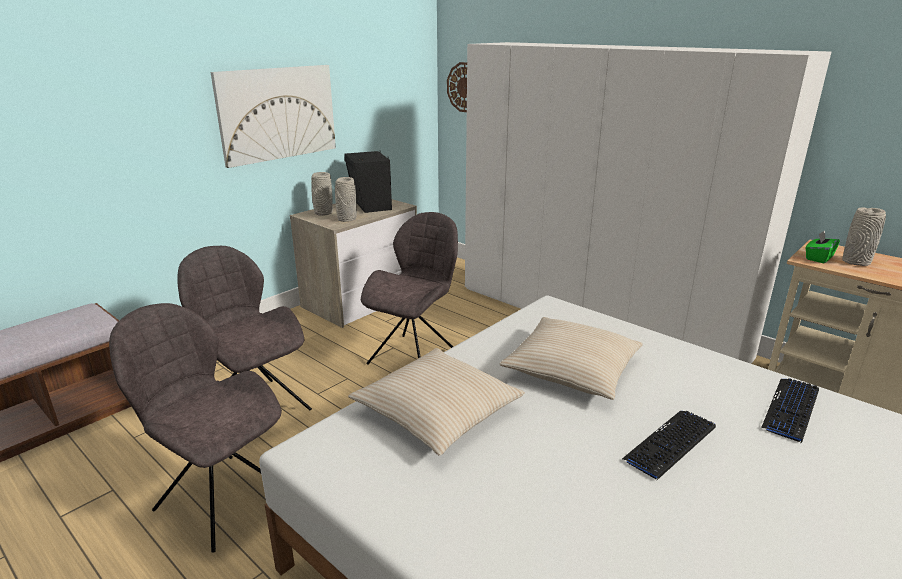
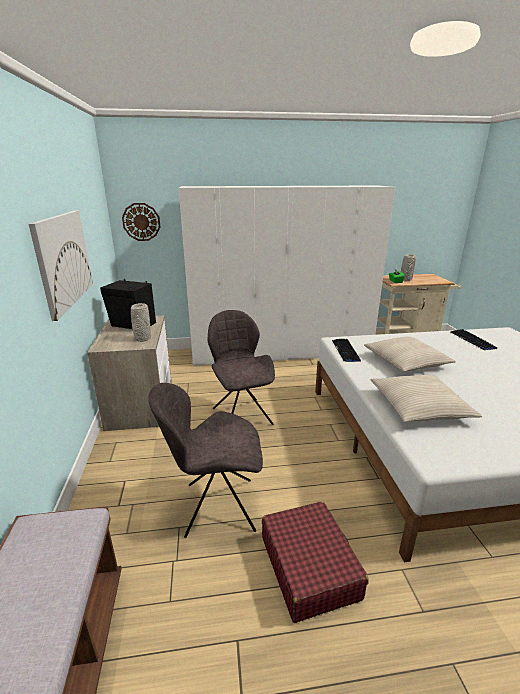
camera: 50 degrees left, 0 degrees up
(220, 498) = (309, 566): grey chair -> red suitcase
(323, 213) = (111, 341): grey vase -> none
(670, 444) = (484, 369): keyboard -> keyboard (345, 351)

